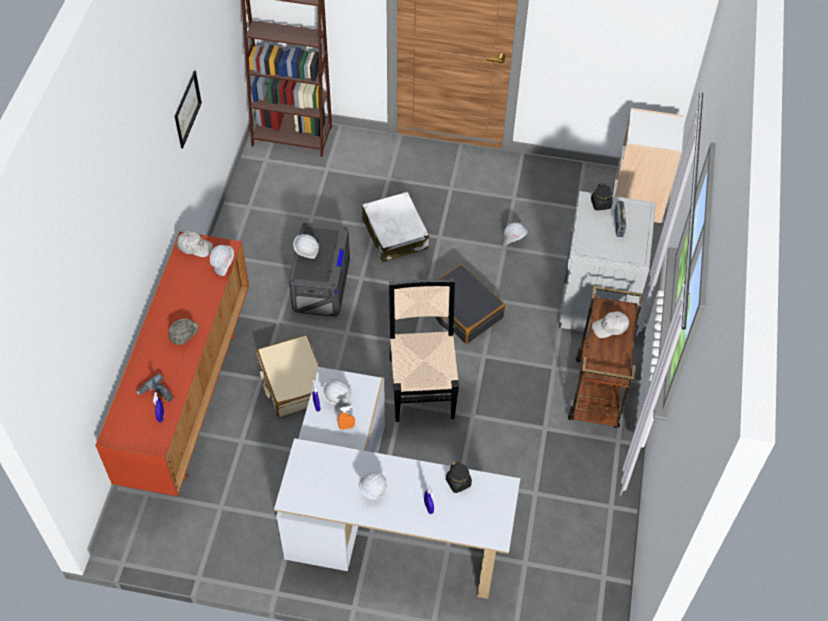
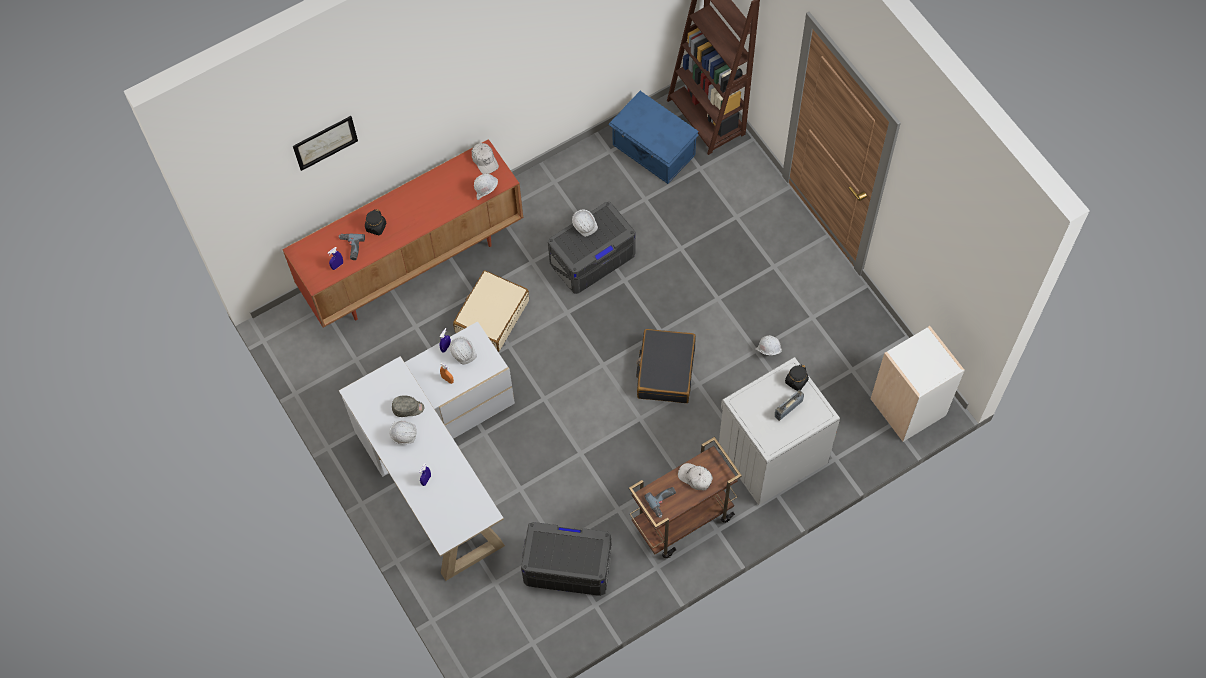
camera: 50 degrees right, 10 degrees up
(184, 333) = (411, 220): grey cap -> grey cap (408, 408)
(187, 109) = (553, 52): picture -> picture (325, 142)
(280, 183) = (653, 151): none -> blue storage box
(395, 234) = (688, 267): white suitcase -> none
(422, 388) = (570, 401): chair -> none
(458, 482) = (462, 482): black jar -> black jar (376, 227)
(560, 500) = (567, 567): none -> grey storage box
(611, 362) = (663, 502): none -> power drill

